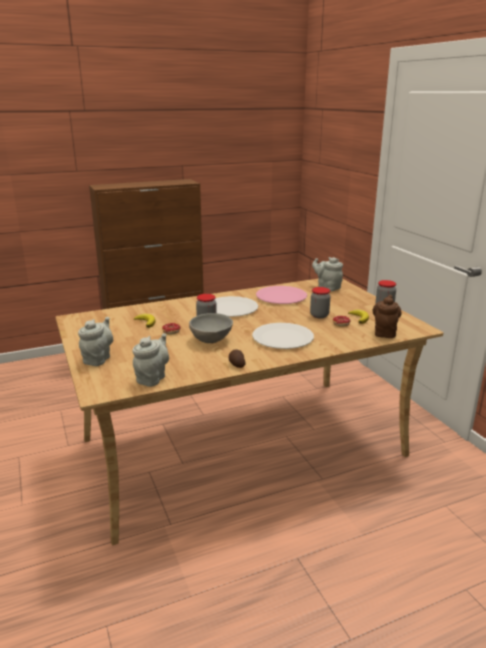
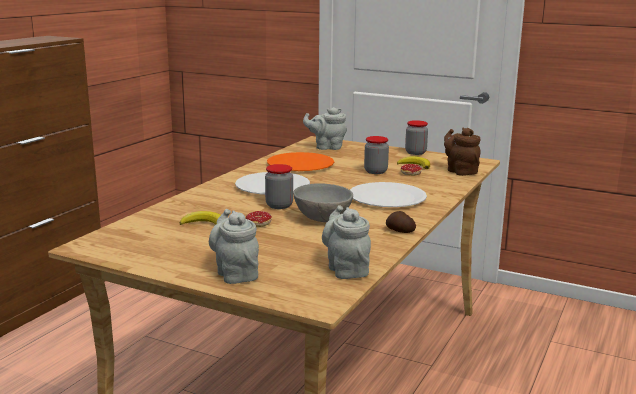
camera: 40 degrees left, 5 degrees down
(281, 297) = (300, 164): pink plate -> orange plate

